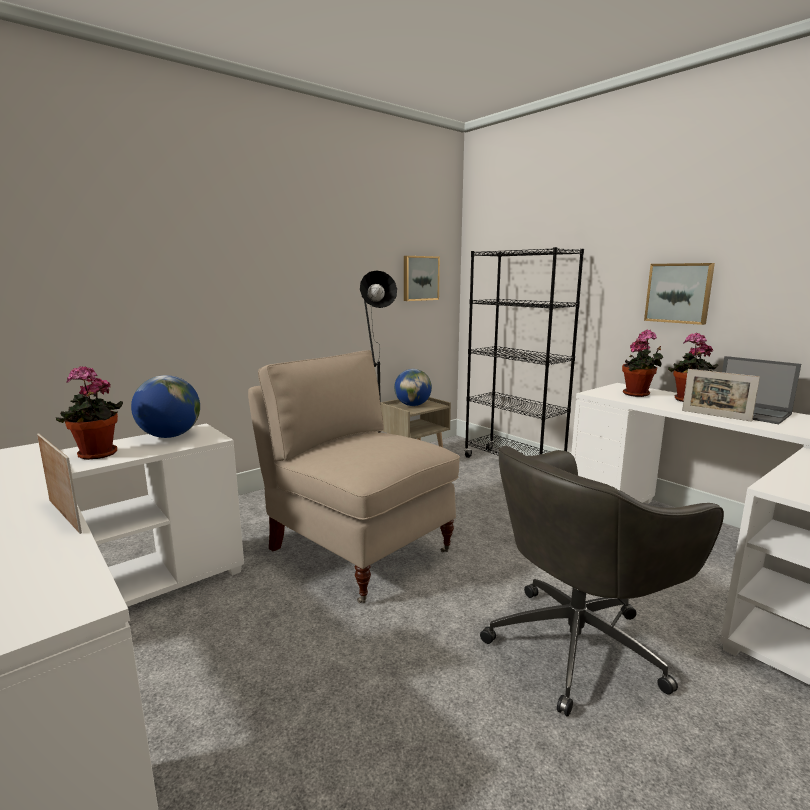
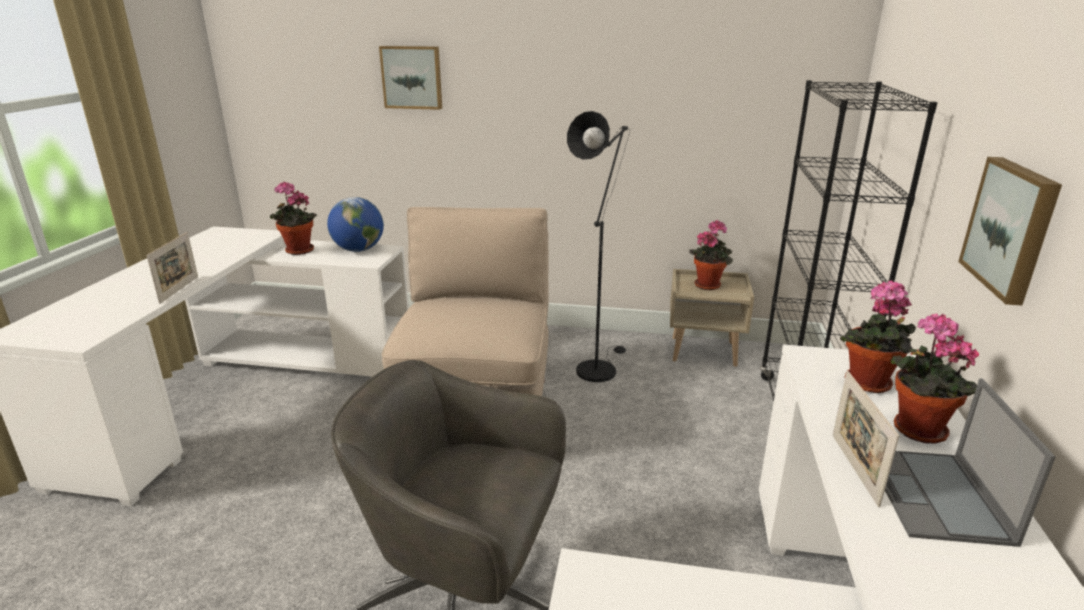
camera: 50 degrees right, 10 degrees up
(412, 405) = (708, 285): globe -> potted plant
(420, 278) = (769, 109): picture -> picture (412, 77)

